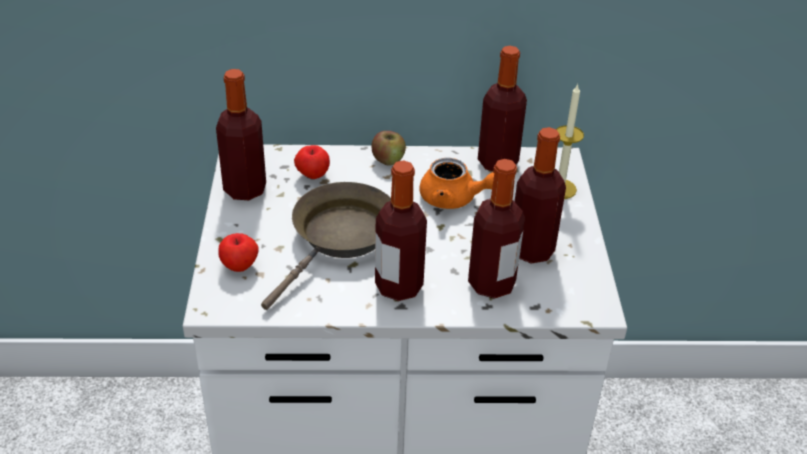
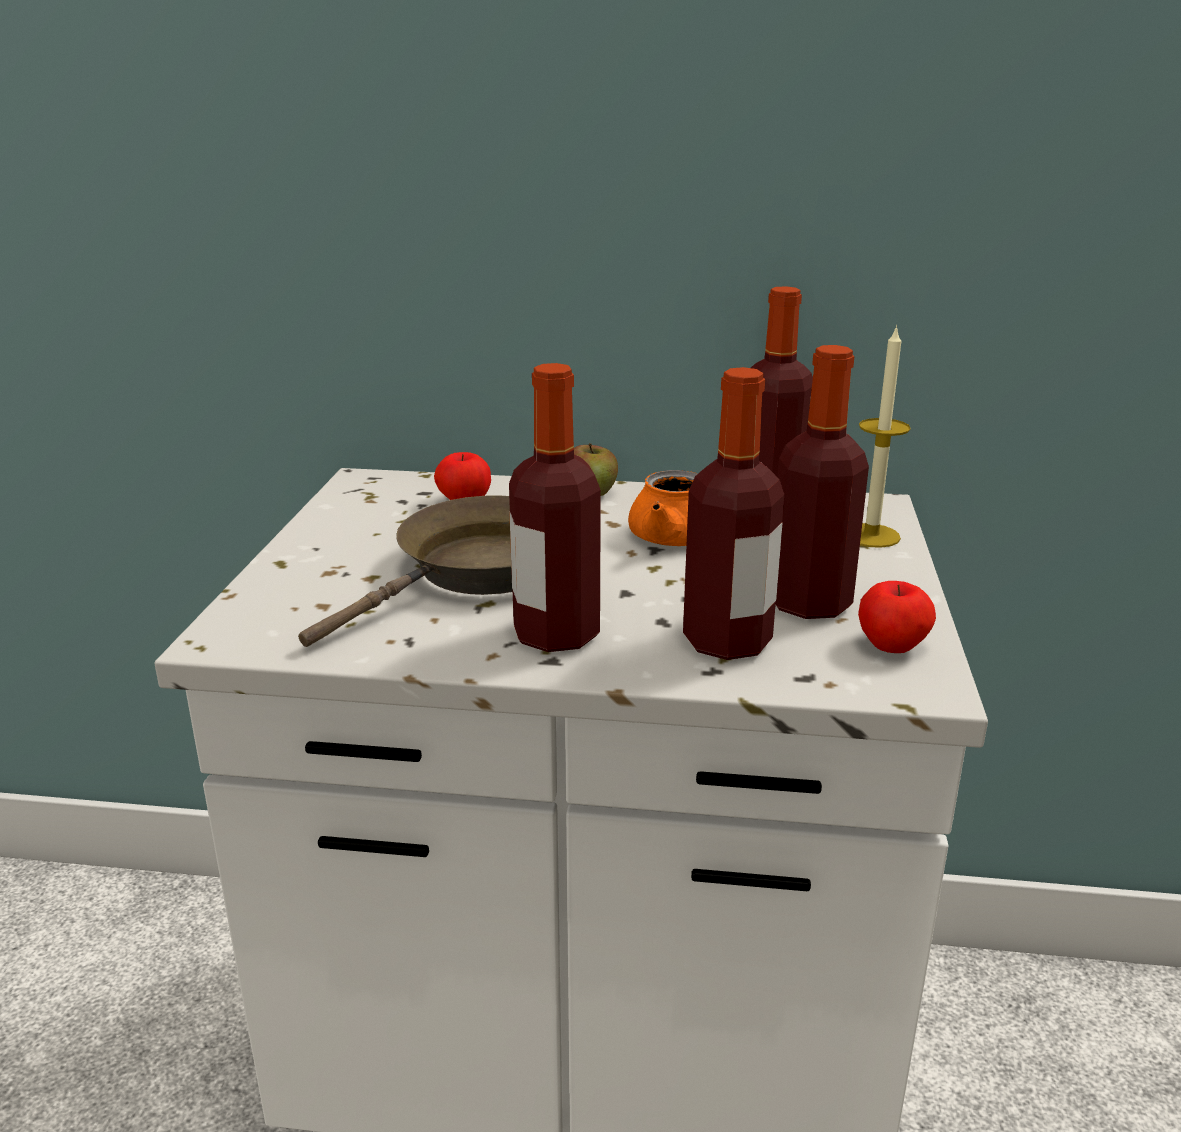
camera: 10 degrees right, 15 degrees down
(239, 266) = (294, 594): apple -> apple (892, 646)
(245, 189) = (351, 512): bottle -> none

